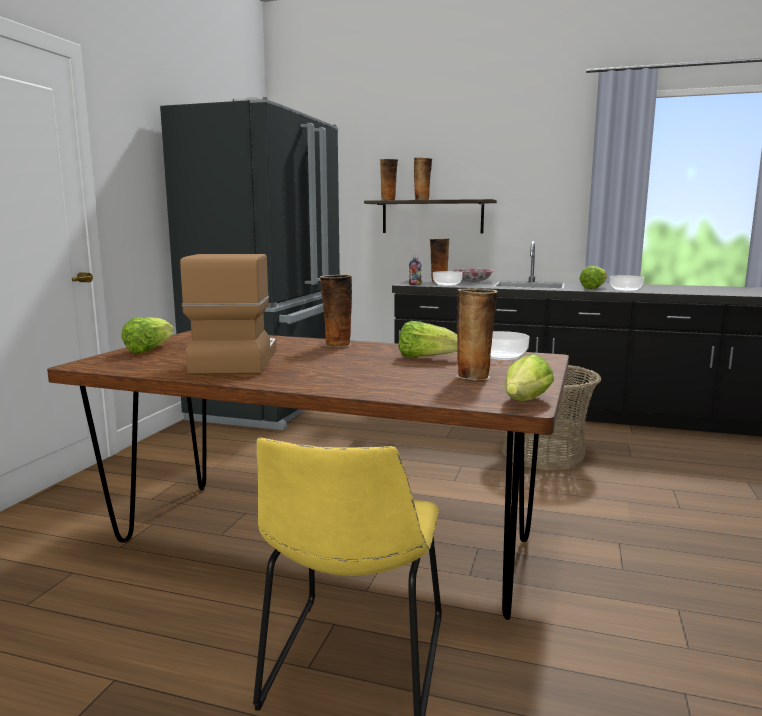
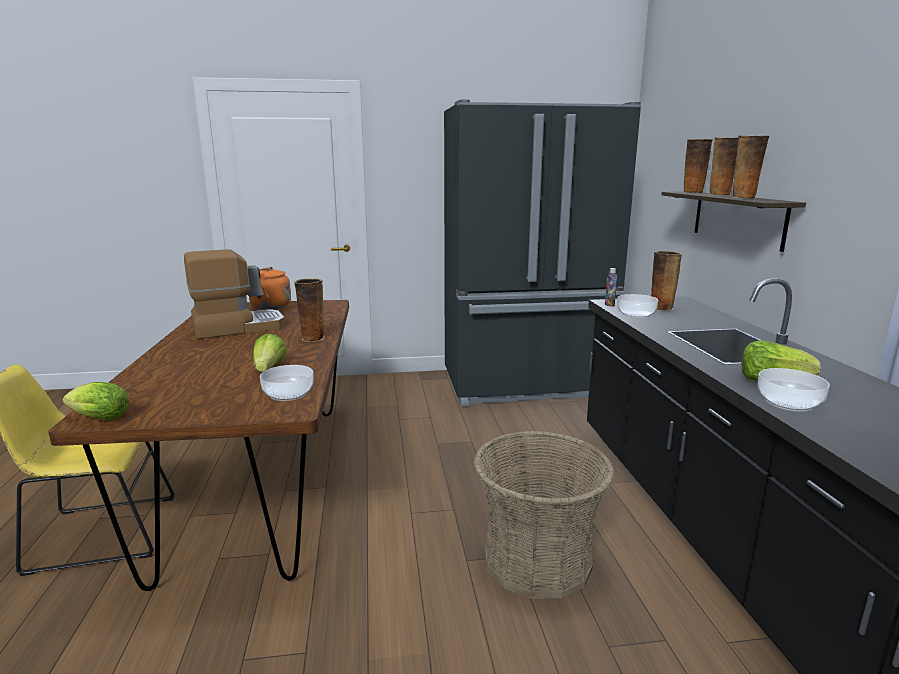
camera: 65 degrees right, 5 degrees up
(149, 350) = (267, 306): lettuce -> orange kettle
(473, 281) = (704, 318): bowl -> none
(474, 376) = (195, 393): vase -> vase (744, 198)

